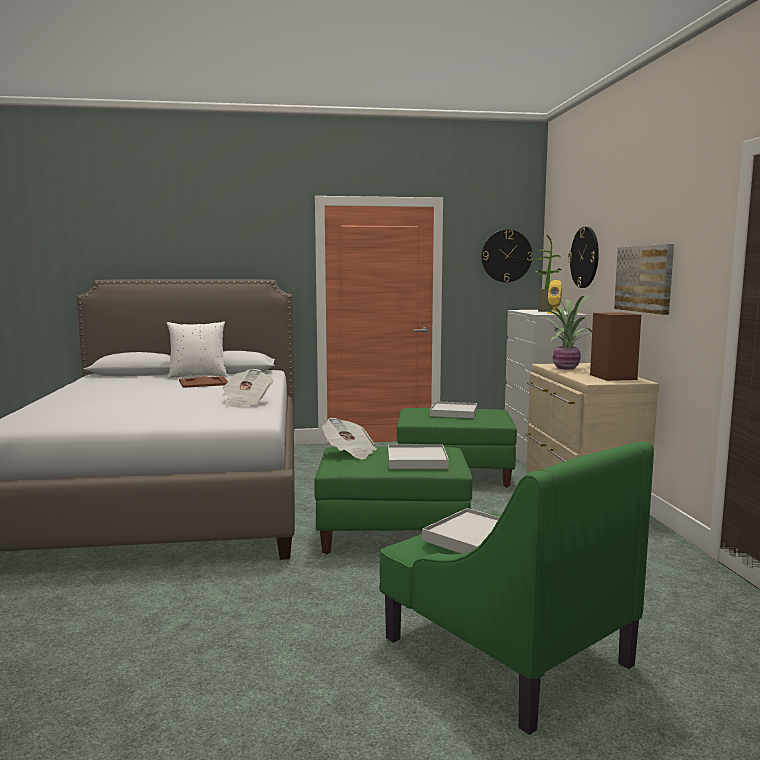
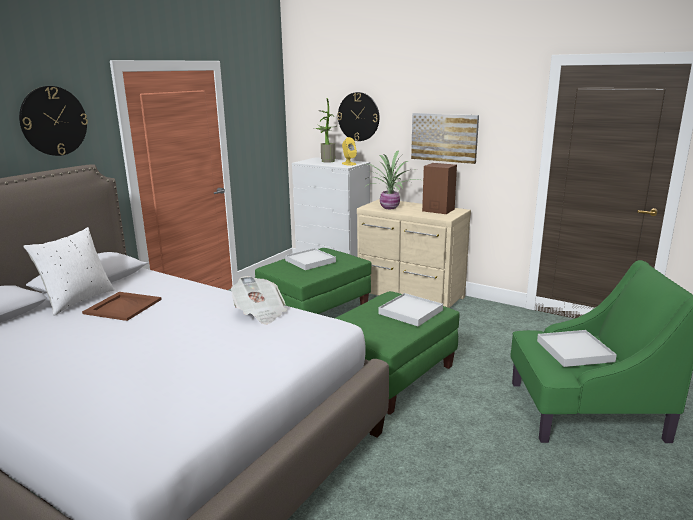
camera: 50 degrees left, 10 degrees up
(349, 452) = (358, 325): newspaper -> none
(506, 256) = (265, 113): wall clock -> wall clock (53, 121)

